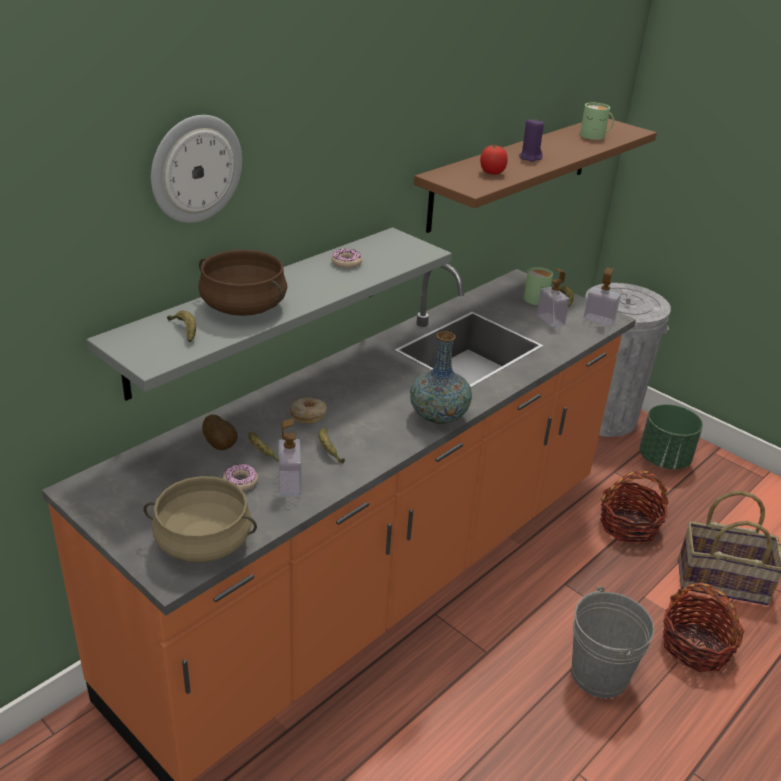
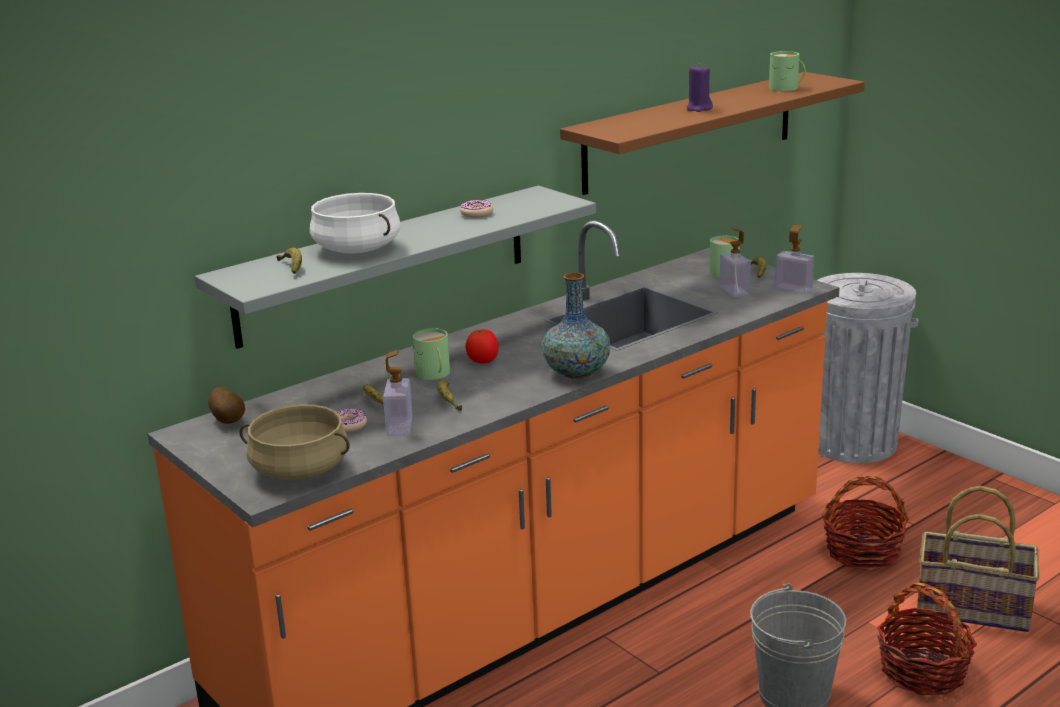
camera: 10 degrees right, 10 degrees down
(195, 169) = (305, 108): wall clock -> none
(221, 445) = (335, 398): potato -> potato (229, 420)
(243, 307) = (356, 249): brown cooking pot -> white cooking pot
(308, 415) = (433, 374): donut -> green mug
(492, 173) = (648, 122): tomato -> tomato (483, 361)
(663, 459) = (923, 485): green planter -> none

